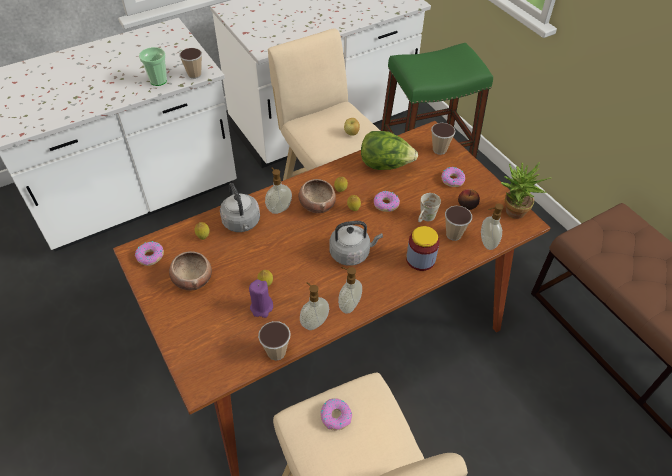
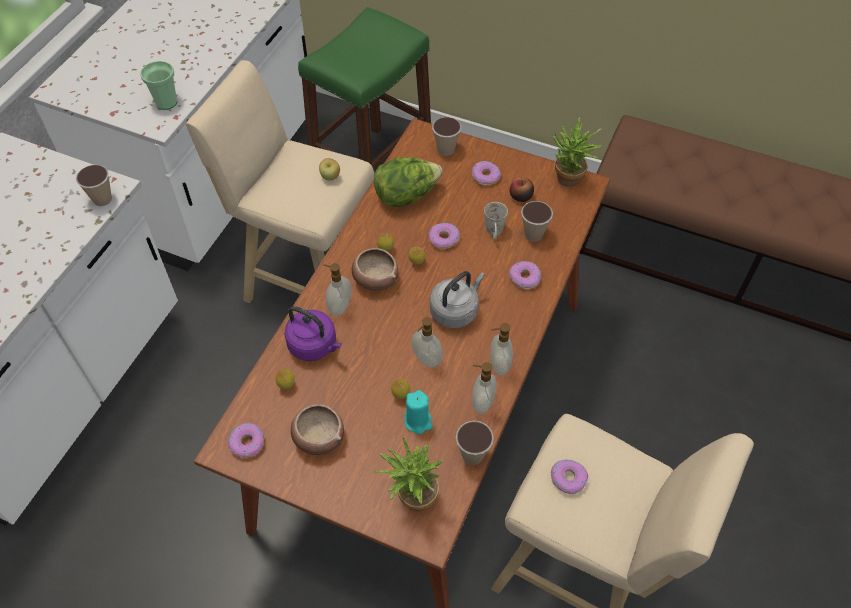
camera: 35 degrees left, 5 degrees up
(158, 81) = (62, 230): cup -> cup (166, 102)
(211, 353) = (411, 498): none -> potted plant
(242, 223) = (314, 346): grey kettle -> purple kettle
(261, 307) = (418, 421): purple candle -> turquoise candle
(420, 259) = (524, 278): jar -> donut
(487, 243) = (569, 226): soap dispenser -> soap dispenser (426, 360)

